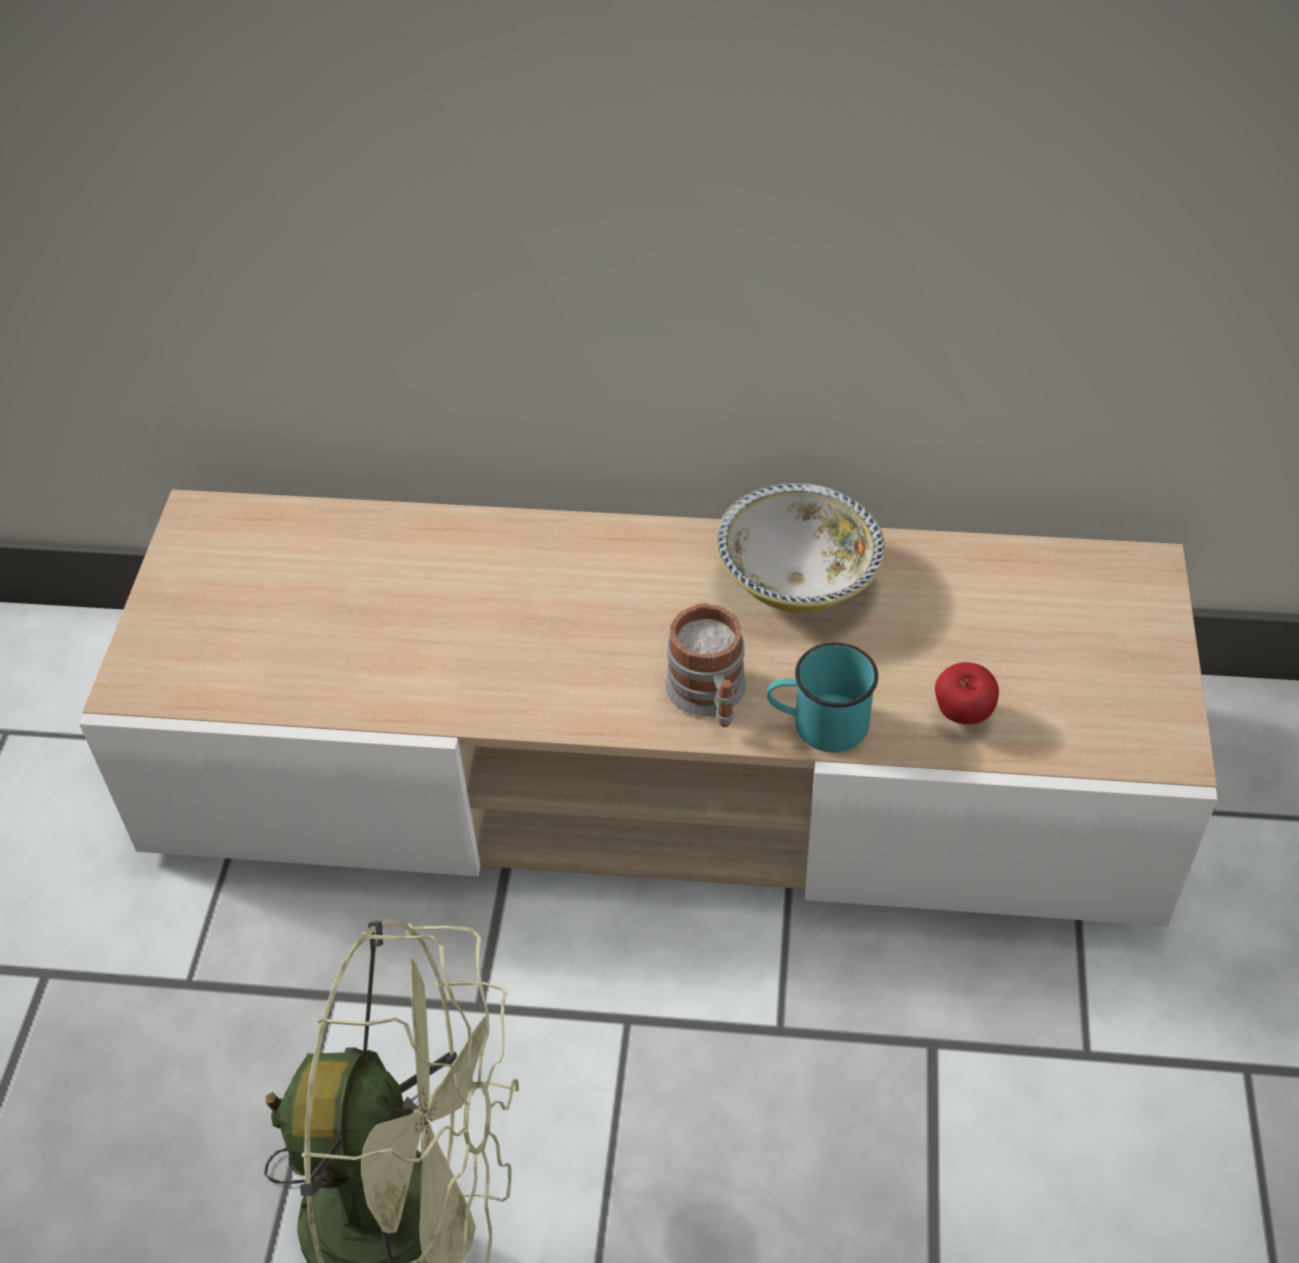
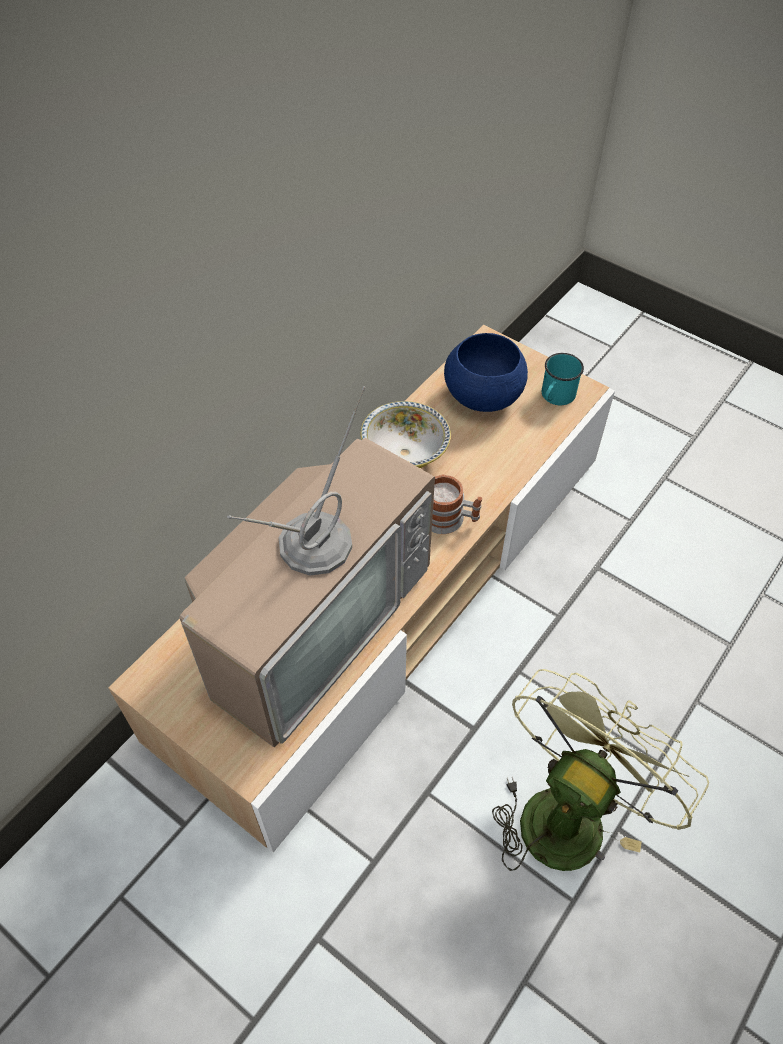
camera: 60 degrees left, 5 degrees up
(406, 628) = (312, 618): none -> television
(818, 724) = (492, 489): turquoise mug -> turquoise mug (555, 397)
(962, 716) = (522, 440): apple -> none
(1010, 620) = (483, 397): none -> blue bowl

